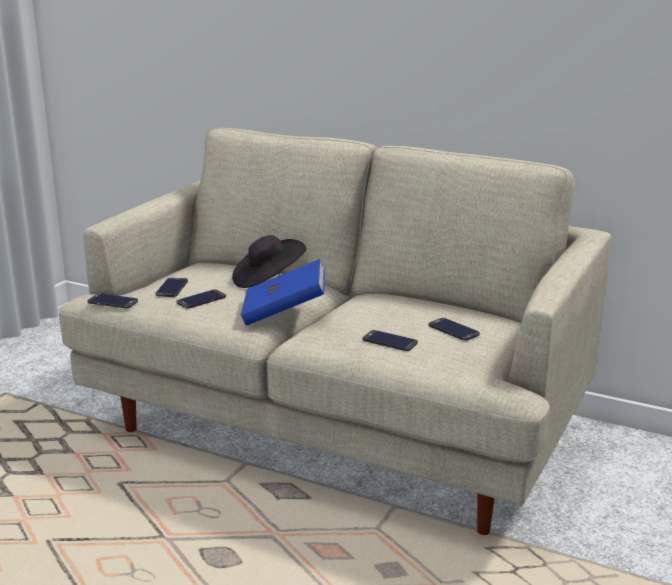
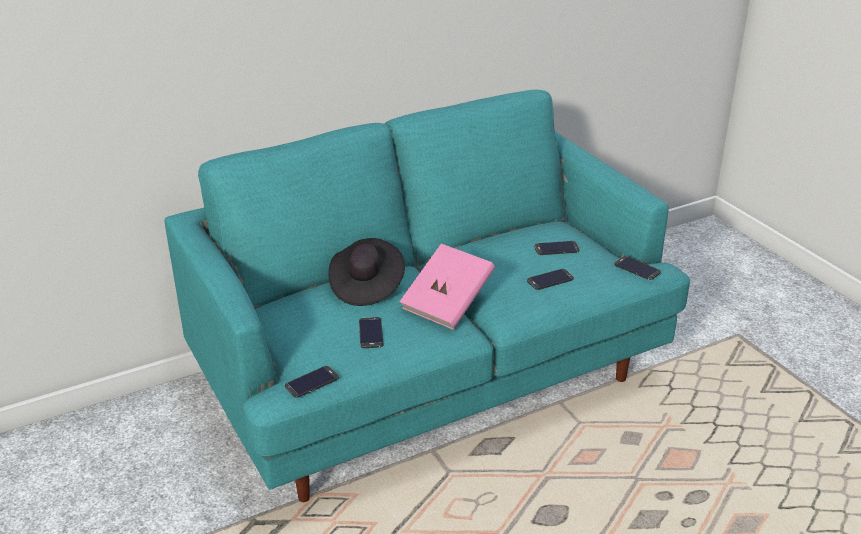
camera: 55 degrees left, 10 degrees up
(172, 288) = (322, 339): phone -> phone (637, 268)
(284, 313) = (447, 304): blue book -> pink book
(334, 430) = (428, 385): beige sofa -> turquoise sofa

